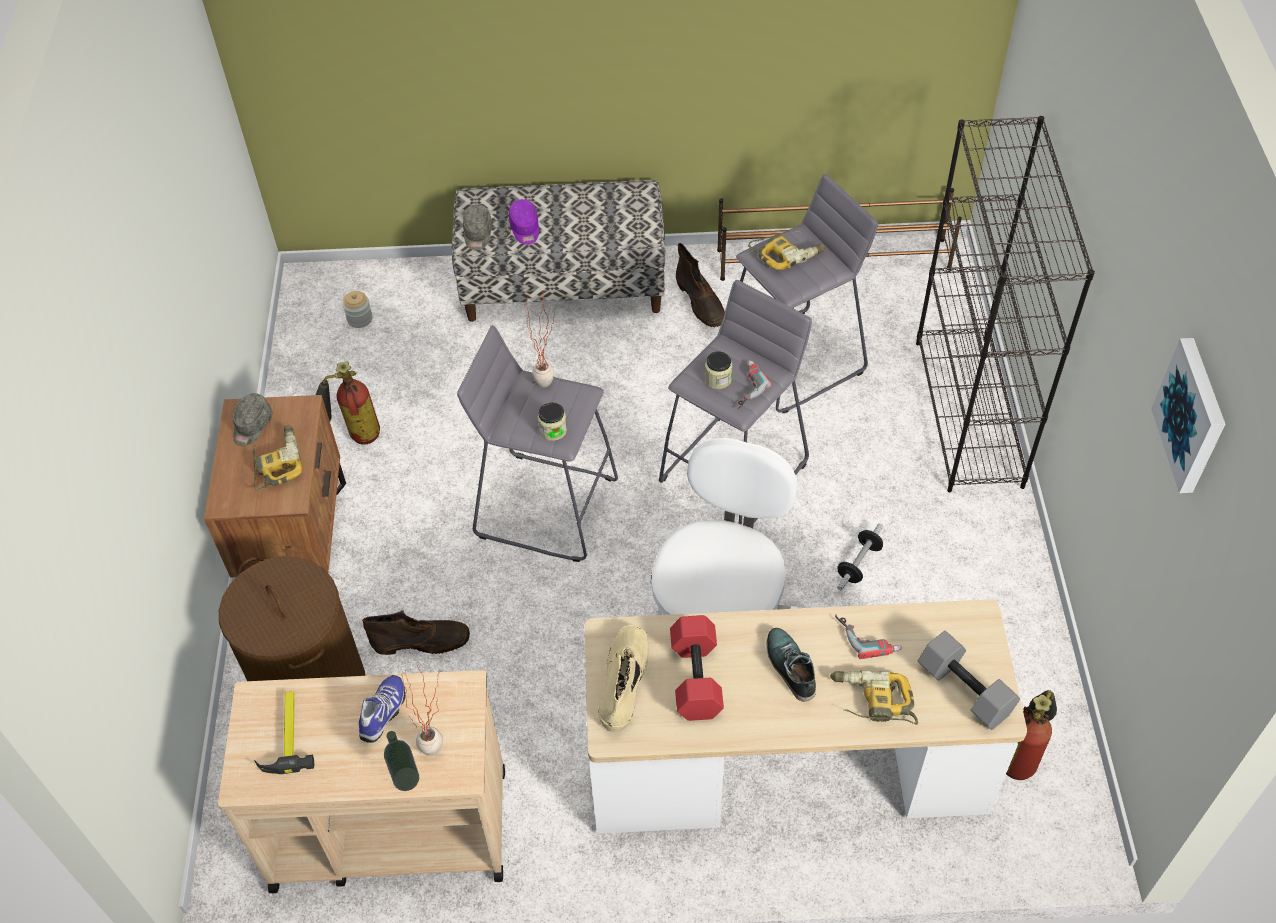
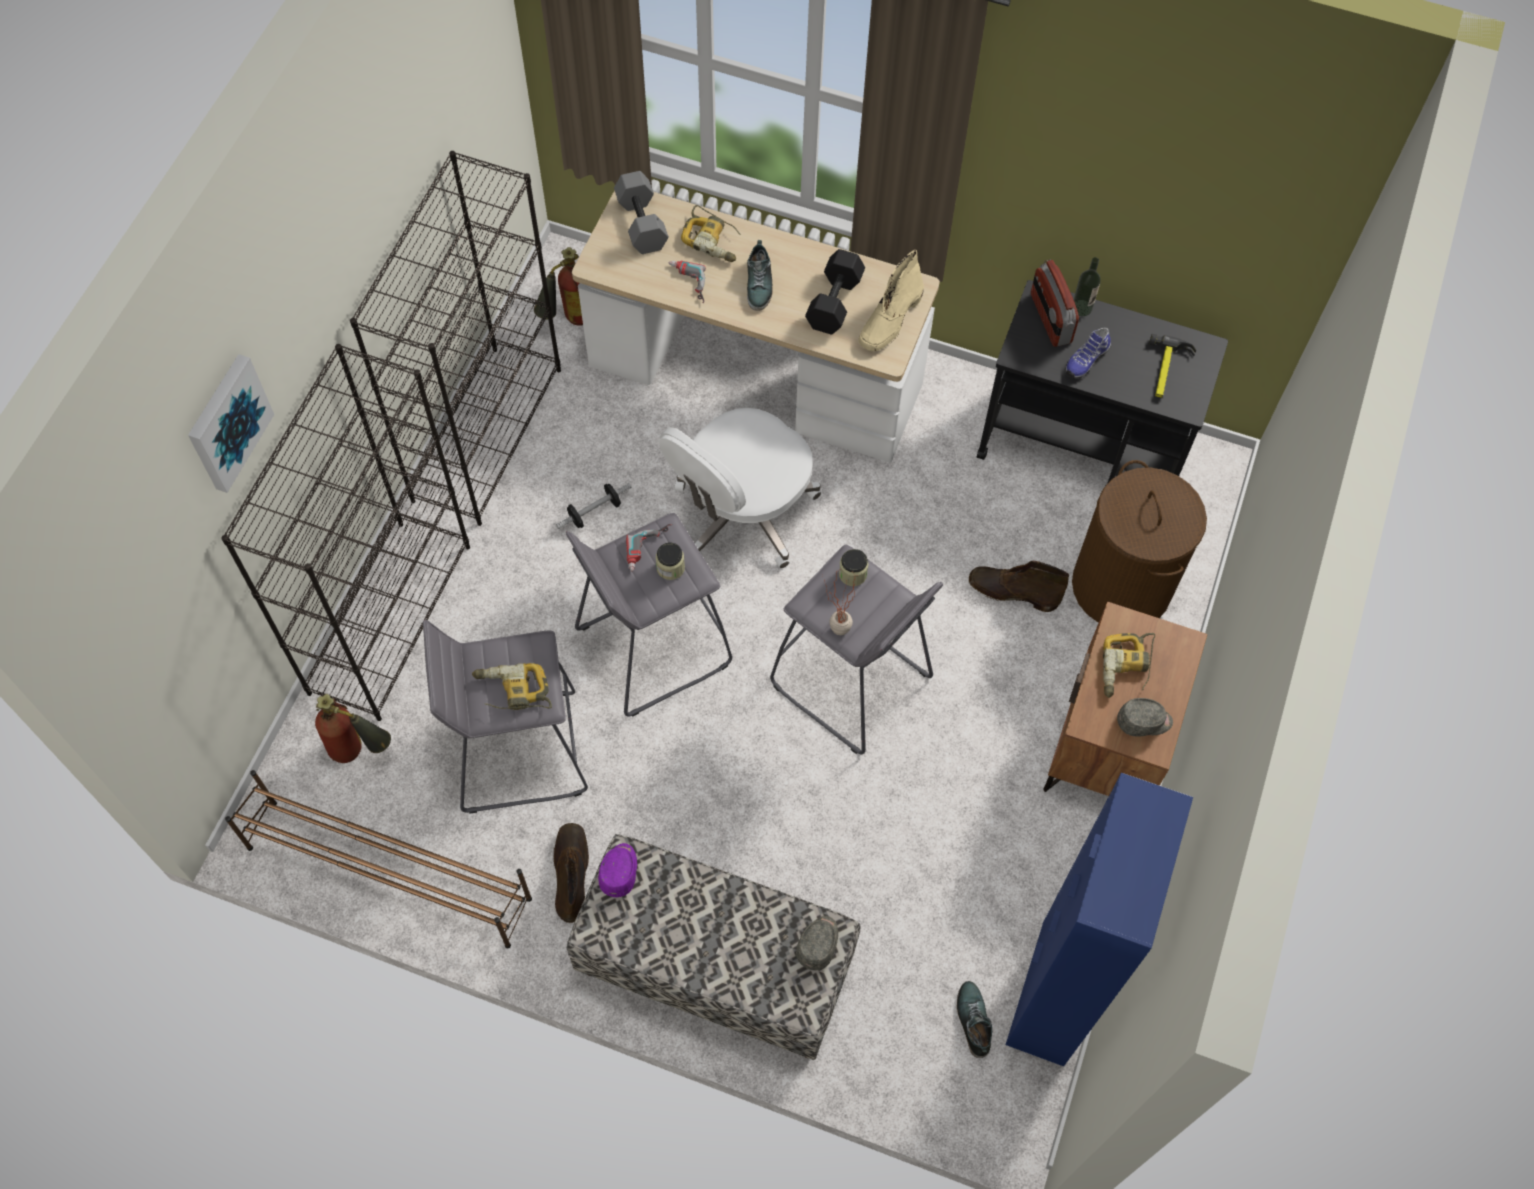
camera: 160 degrees left, 10 degrees up
(252, 426) = (1144, 721): grey cap -> grey cap turned 45 degrees clockwise
(302, 354) = (1053, 993): none -> blue cabinet
(352, 436) = (1022, 847): fire extinguisher -> fire extinguisher (359, 752)
(359, 319) = (972, 1020): jar -> shoe
(388, 829) = (1083, 449): beige cart -> black cart
(440, 749) = (1050, 319): potted plant -> radio
(525, 229) = (759, 928): purple cap -> purple cap (619, 871)
(694, 677) = (835, 303): red dumbbell -> black dumbbell
(1013, 598) = (487, 433): none -> black bookcase
(1193, 415) = (424, 110): picture -> picture (227, 422)

